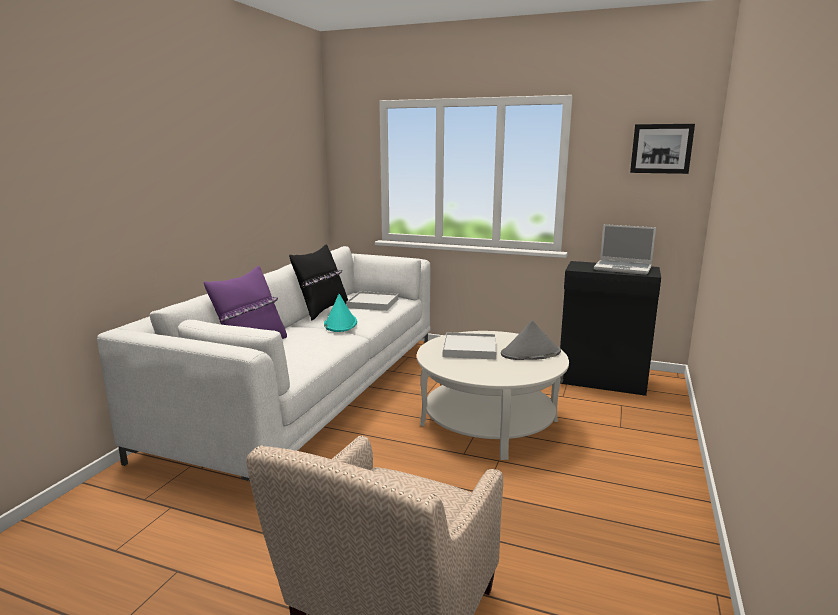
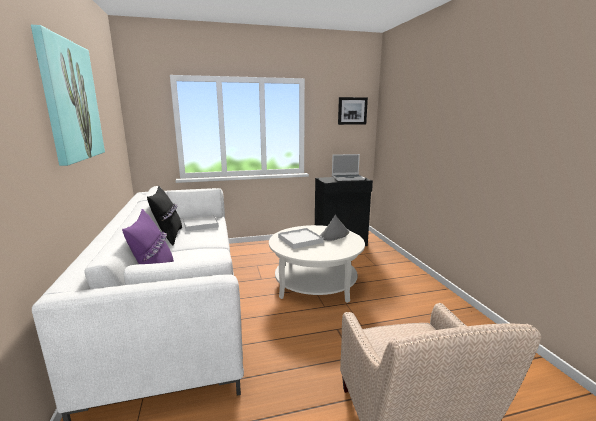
camera: 35 degrees left, 0 degrees up
(212, 141) = (70, 101): none -> picture
(340, 324) = (199, 243): turquoise hat -> none

